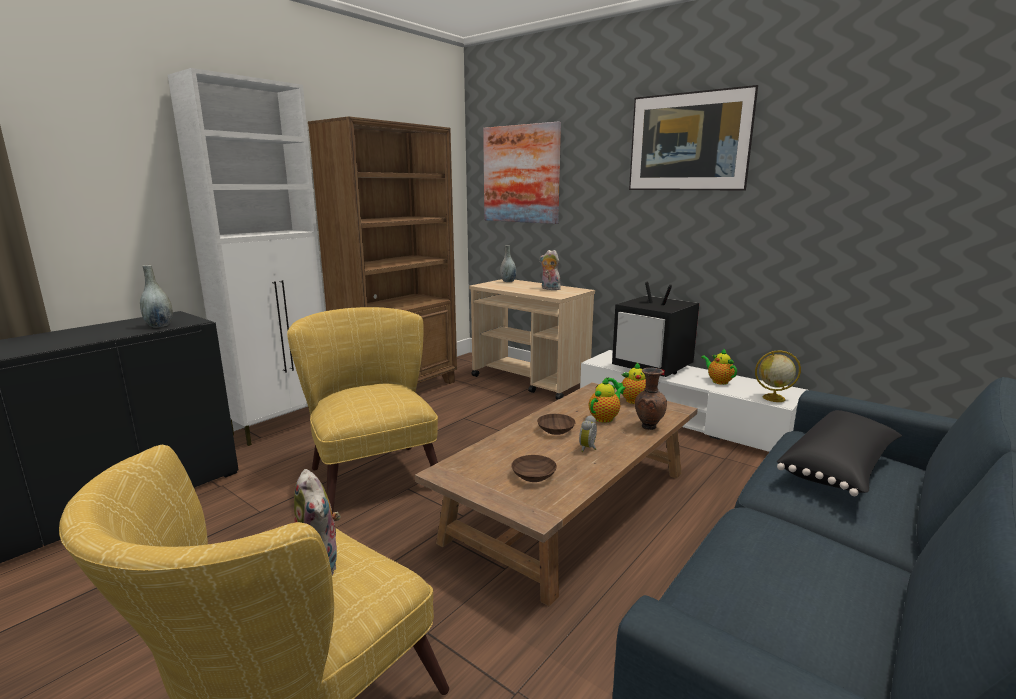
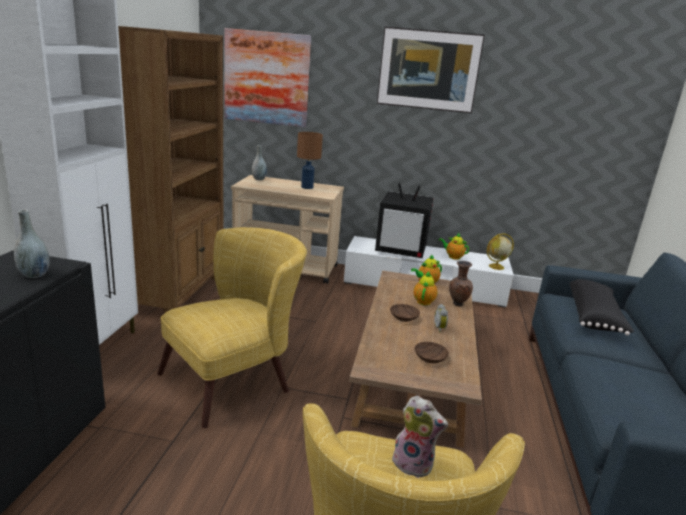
camera: 30 degrees left, 5 degrees up
(372, 472) = (236, 379): yellow armchair -> yellow armchair turned 105 degrees clockwise
(549, 289) = (307, 187): plush toy -> brown table lamp

